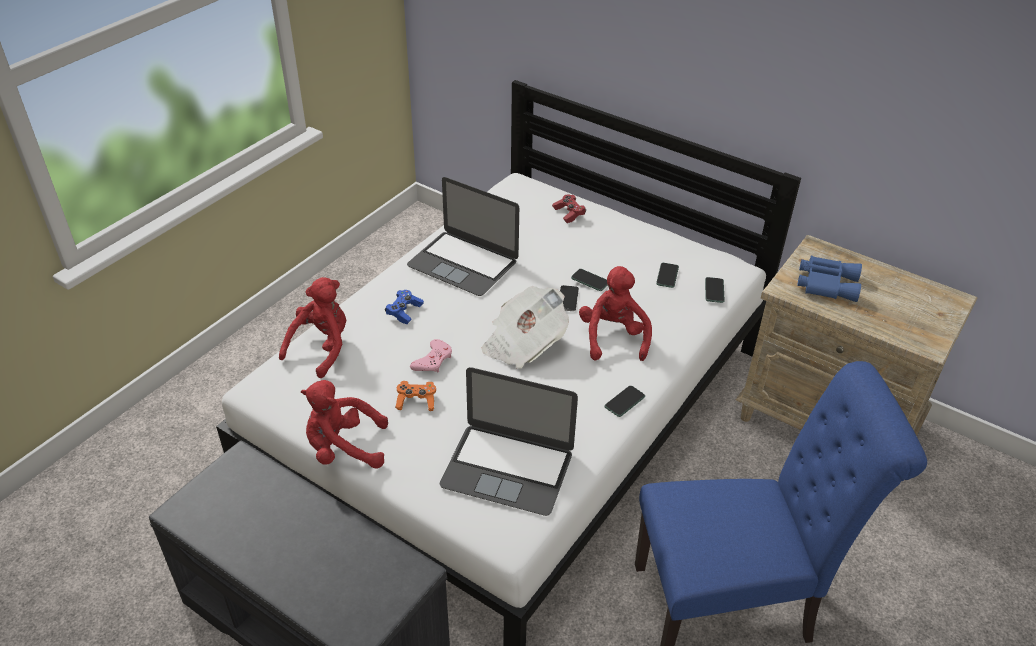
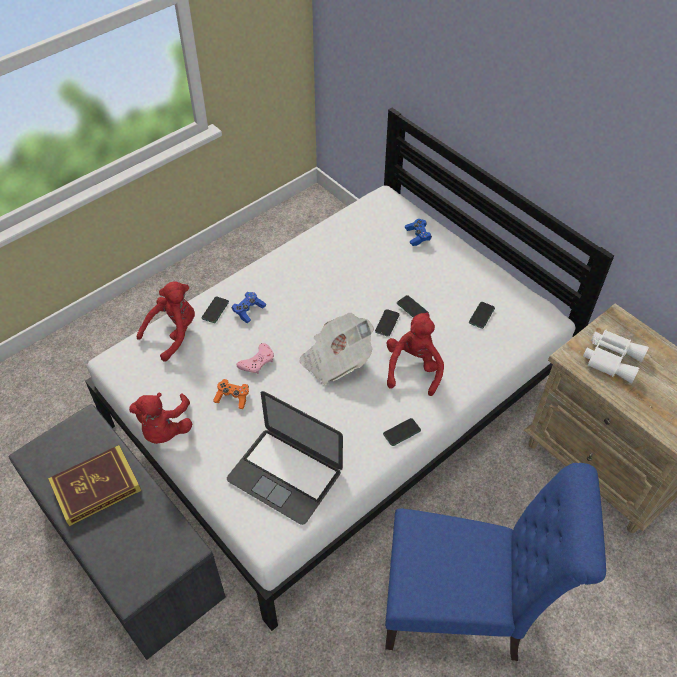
camera: 15 degrees right, 10 degrees up
(277, 528) = (96, 487): none -> book
(344, 448) = (164, 429): red plush toy -> red plush toy turned 105 degrees counterclockwise
(463, 263) = (311, 272): laptop -> none
(569, 213) = (417, 236): red game controller -> blue game controller
(714, 290) = (518, 338): phone -> phone (215, 310)
(826, 283) = (612, 358): blue binoculars -> white binoculars

